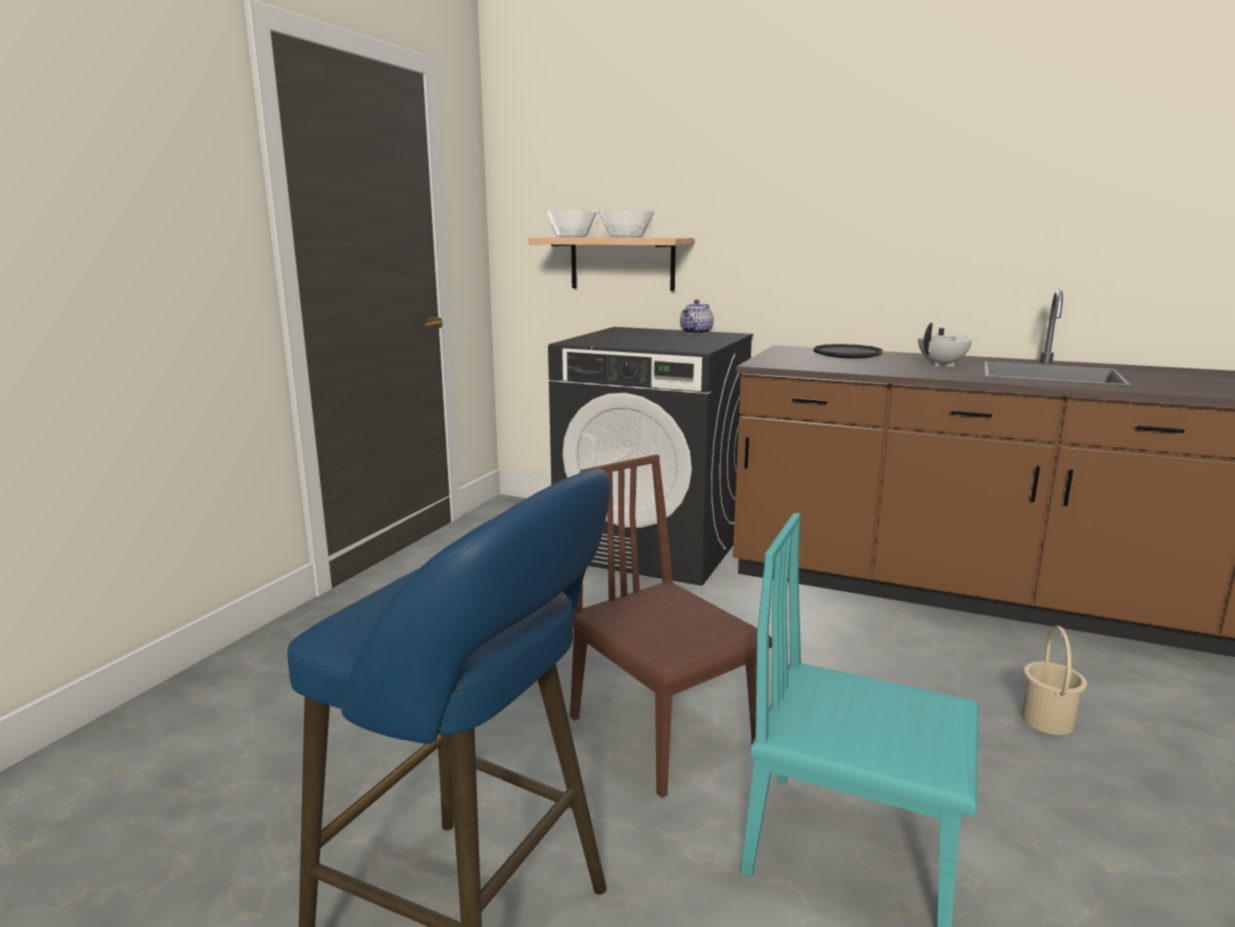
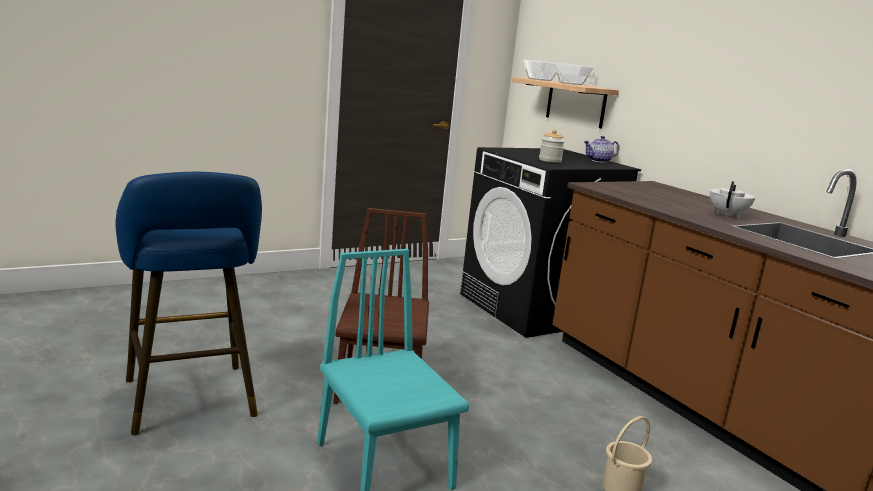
camera: 35 degrees right, 0 degrees up
(667, 343) = (550, 160): none -> jar
(847, 356) = (675, 196): black plate -> none
(942, 365) = (728, 215): white teapot -> white teapot turned 60 degrees counterclockwise

